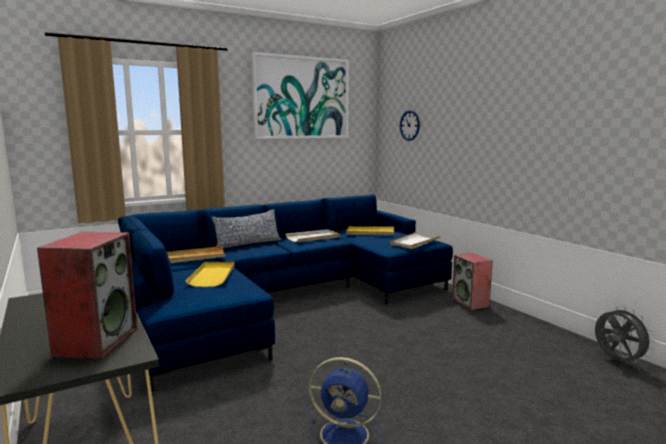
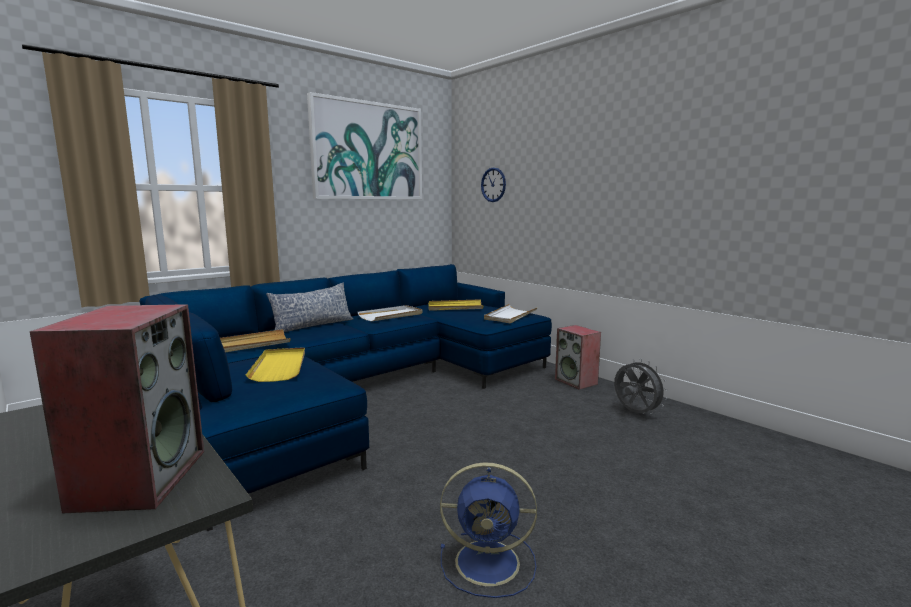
camera: 10 degrees left, 0 degrees up
(617, 361) = (753, 435): grey fan -> grey fan (635, 413)

